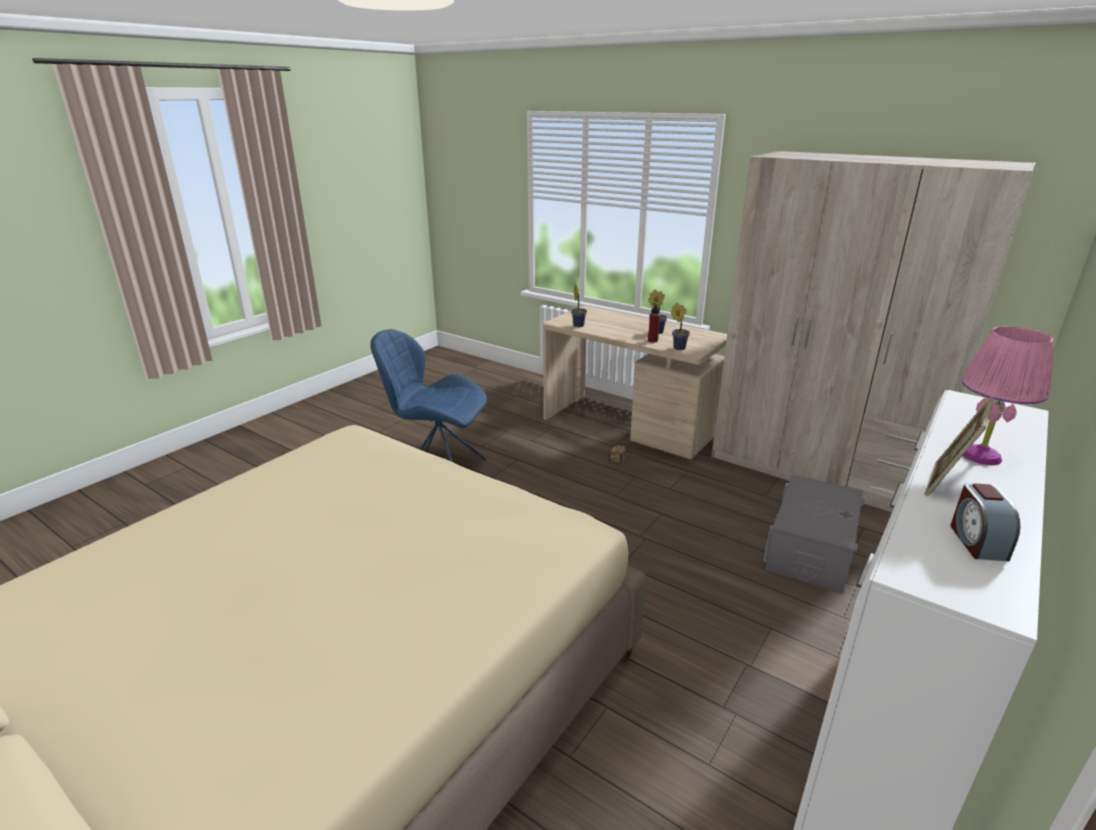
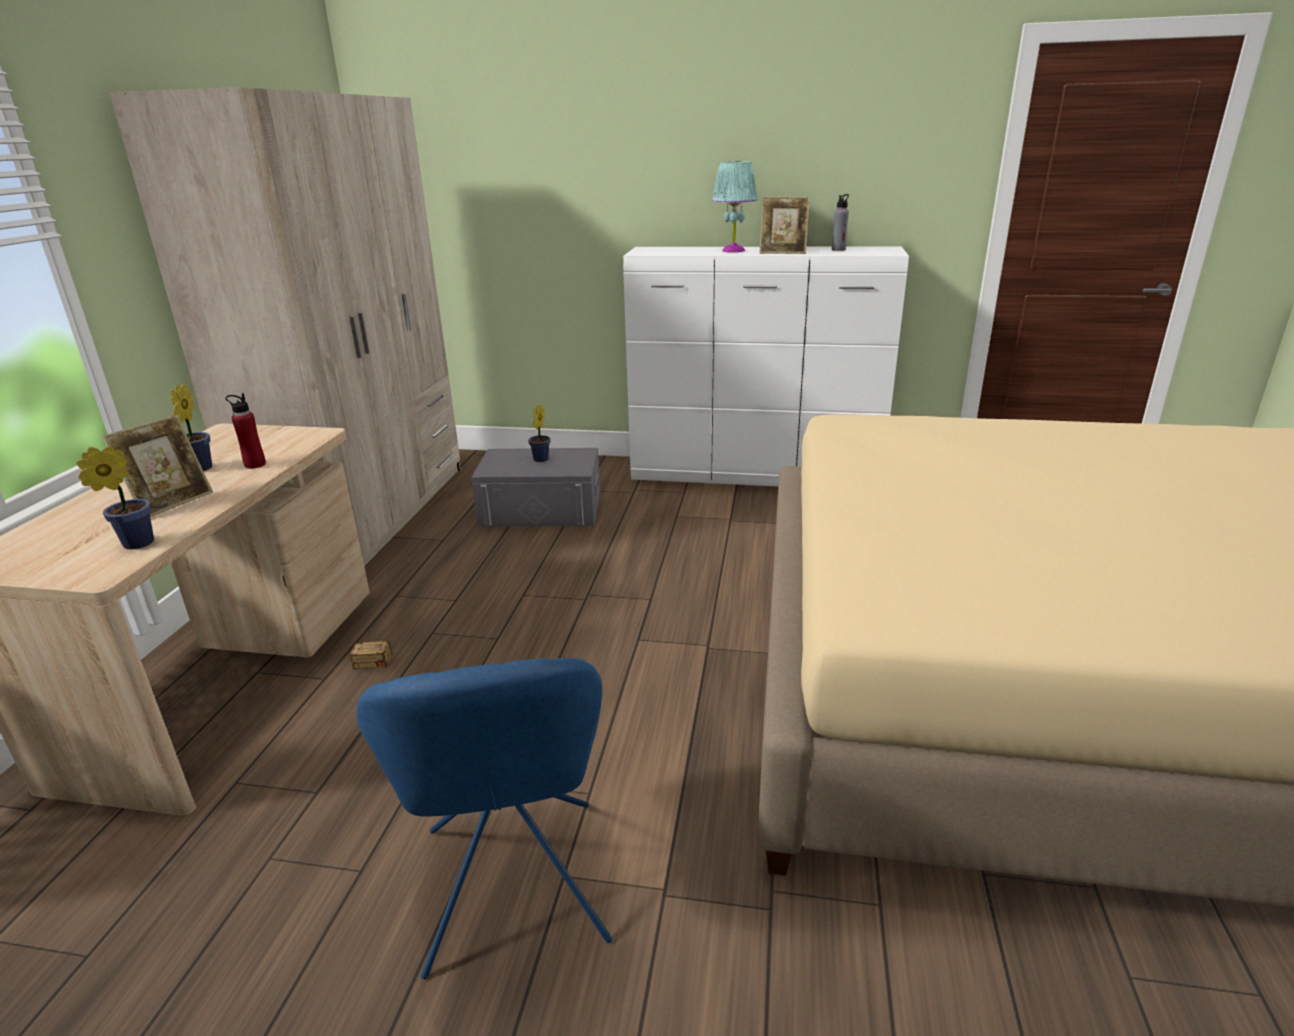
camera: 115 degrees left, 0 degrees up
(616, 328) = (172, 503): none -> picture frame
(678, 347) = (294, 444): potted plant -> potted plant (540, 460)
(976, 541) = (838, 249): alarm clock -> grey bottle
(981, 455) = (733, 250): pink table lamp -> turquoise table lamp

